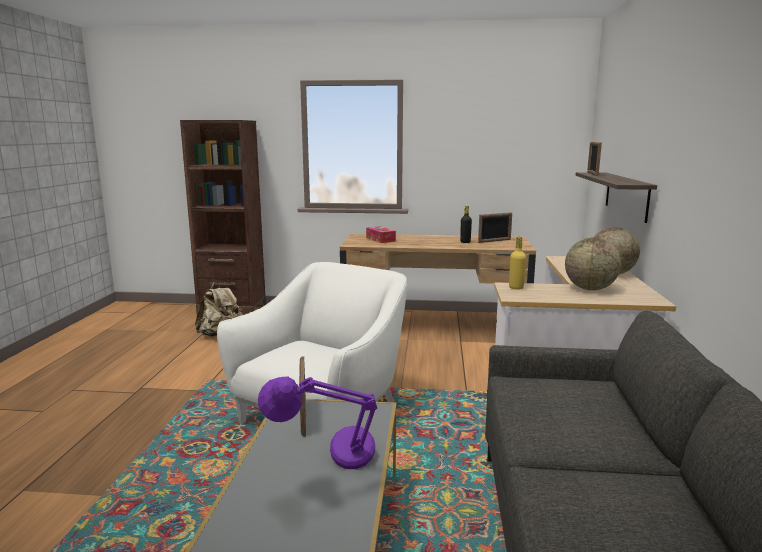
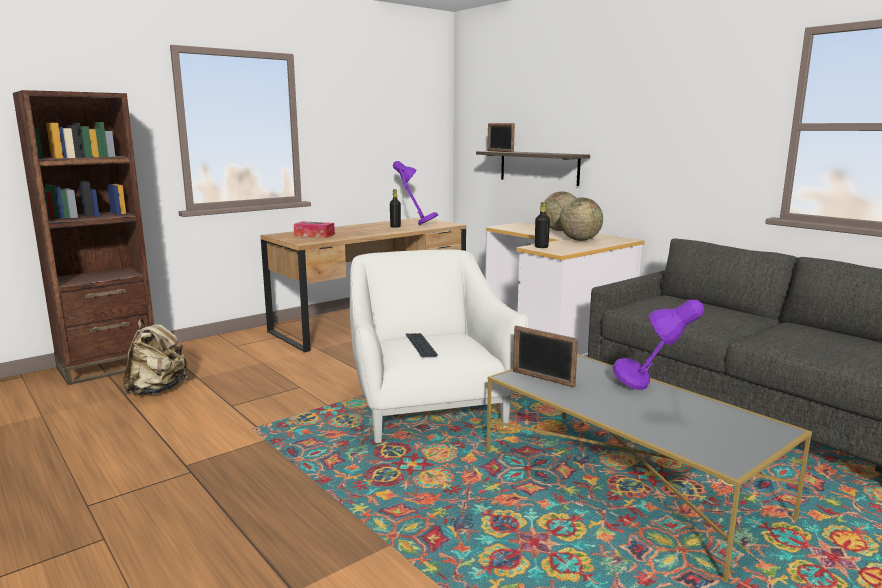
camera: 45 degrees left, 0 degrees up
(292, 353) = (421, 345): none -> keyboard
(494, 241) = (414, 223): picture frame -> purple table lamp
(516, 287) = (541, 247): yellow bottle -> black bottle

